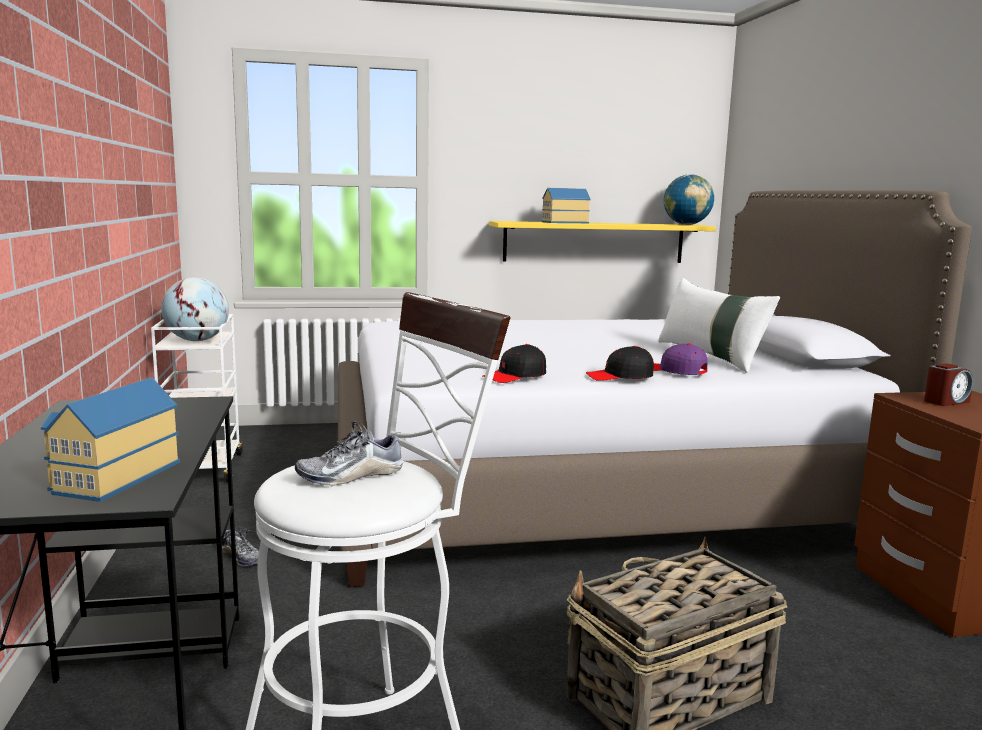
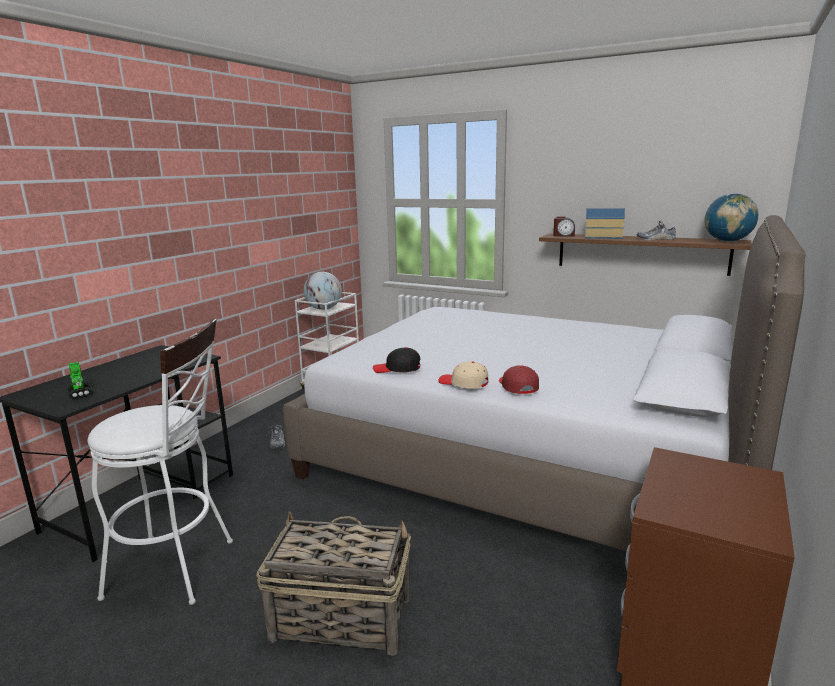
camera: 40 degrees right, 5 degrees up
(112, 477) = (80, 394): toy house -> toy robot
(351, 475) = (142, 419): shoe -> shoe (655, 239)
(594, 242) = (640, 253): yellow shelf -> brown shelf
(620, 376) = (463, 383): black cap -> beige cap
(675, 371) = (517, 386): purple cap -> red cap
(710, 356) = (591, 377): white pillow -> none
(946, 401) = (703, 475): alarm clock -> alarm clock (563, 235)

